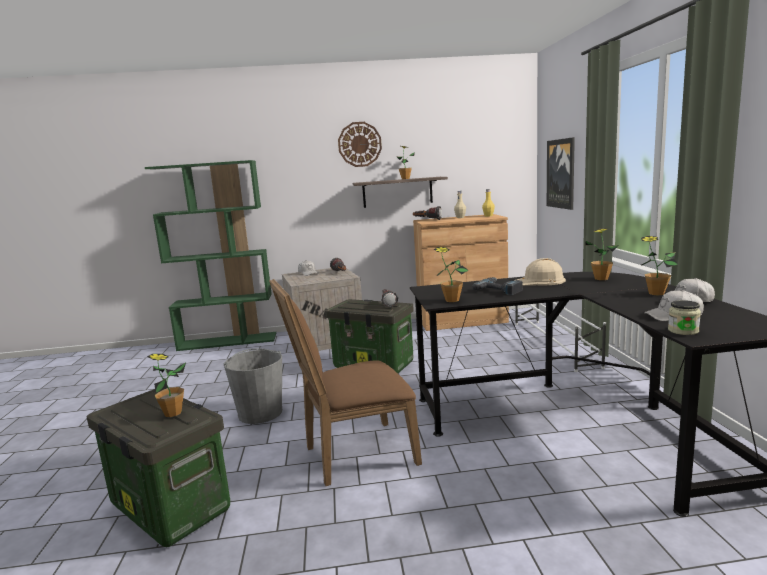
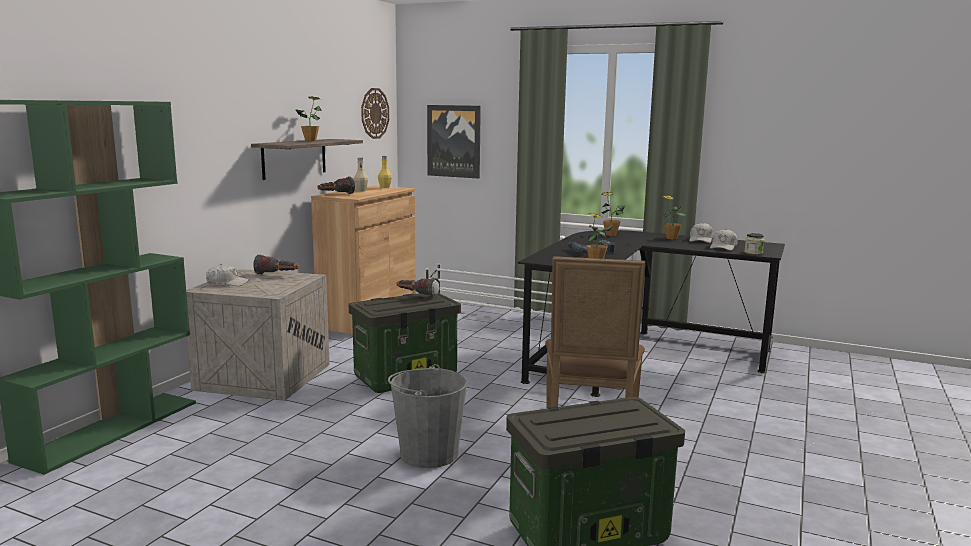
camera: 60 degrees left, 0 degrees up
(173, 413) = (607, 411): potted plant -> none
(359, 144) = (258, 88): wall clock -> wall clock (374, 113)
(540, 281) = (585, 242): beige hard hat -> none

